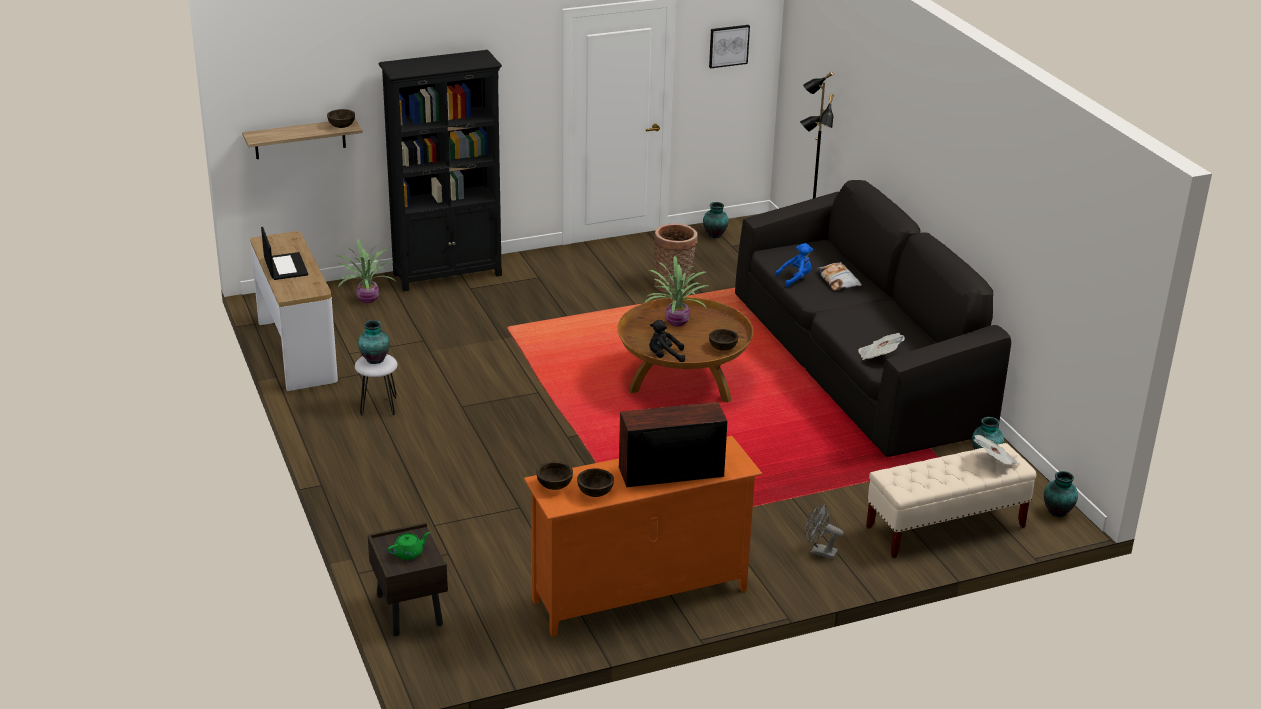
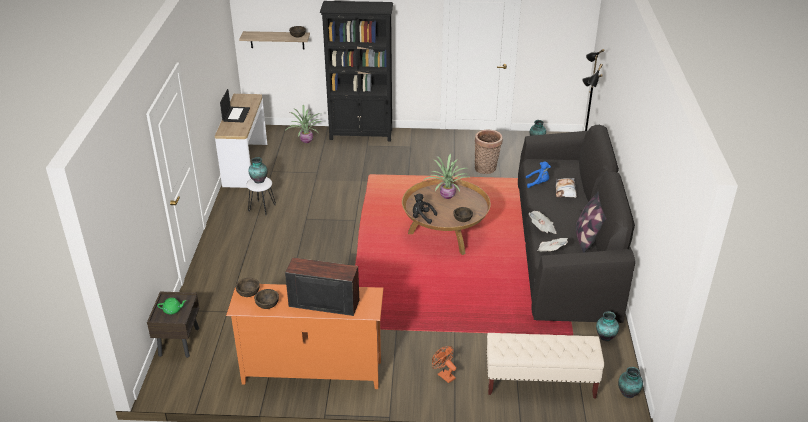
camera: 25 degrees right, 5 degrees up
(728, 45) = (559, 20): picture -> none
(819, 551) = (444, 375): grey fan -> orange fan
(911, 333) = (586, 239): none -> pillow
(995, 462) = (578, 349): newspaper -> newspaper (542, 229)

